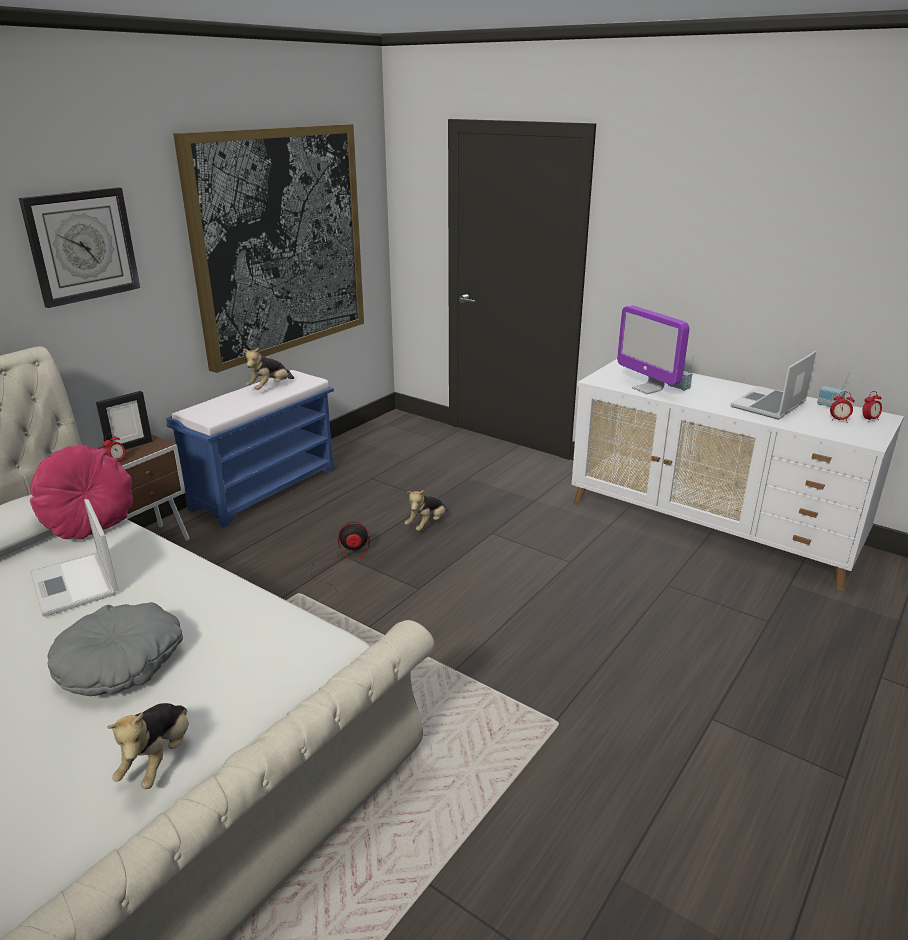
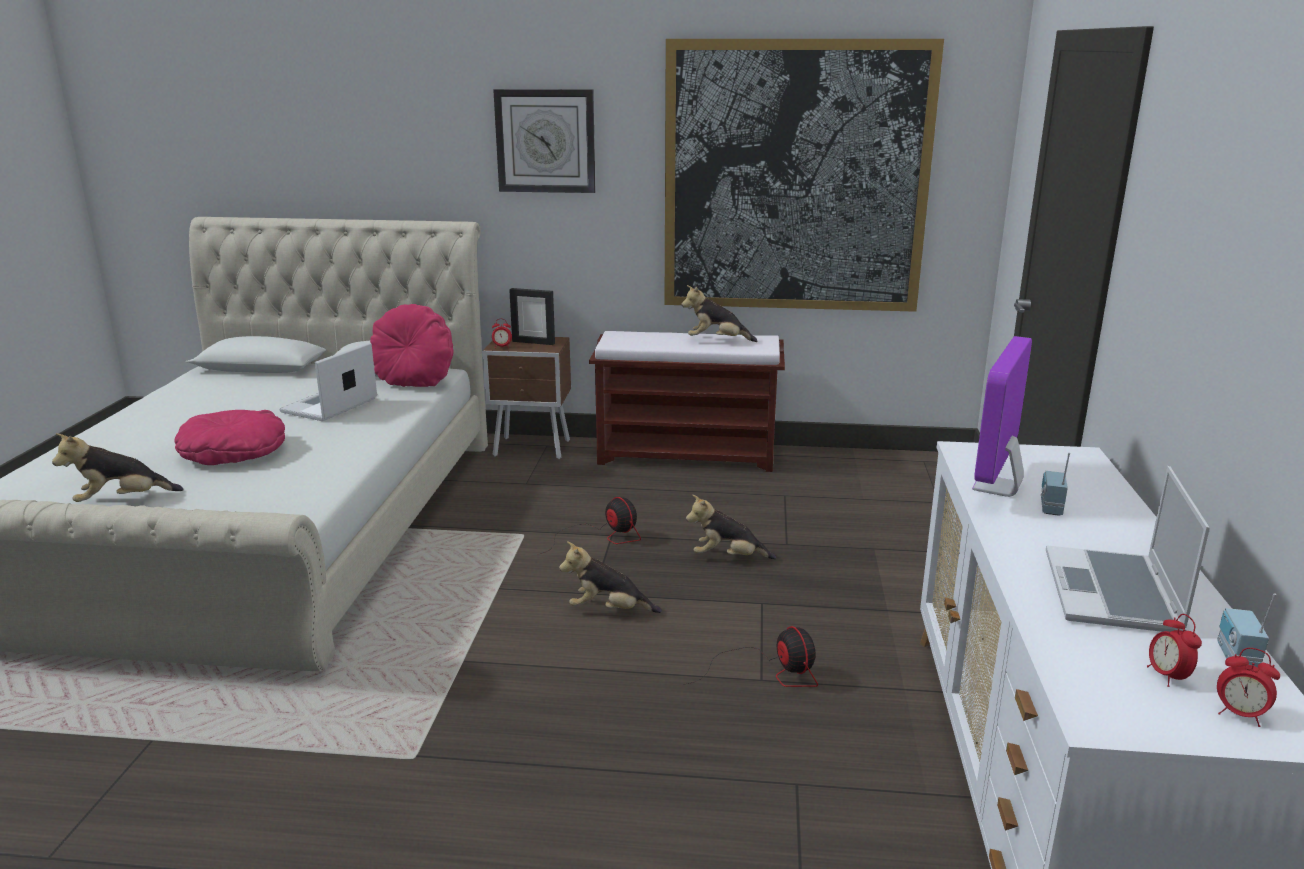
camera: 60 degrees right, 5 degrees down
(117, 662) = (234, 451): grey pillow -> pink pillow
(265, 488) = (688, 455): blue bench -> brown bench
(446, 589) = (608, 610): none -> plush toy
(565, 556) = (770, 672): none -> fan
(769, 405) = (1113, 594): laptop -> laptop turned 90 degrees counterclockwise

